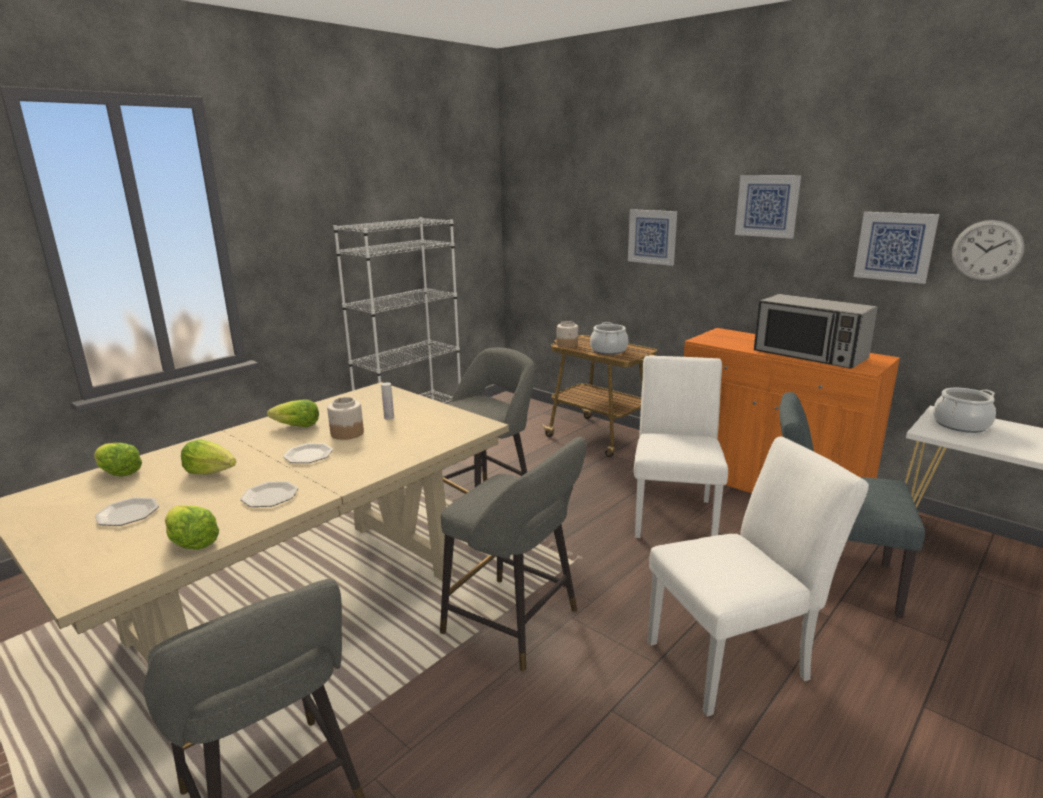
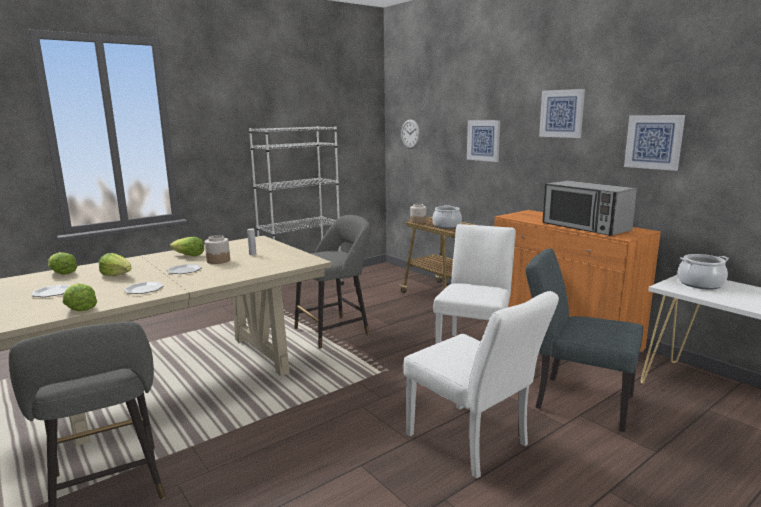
camera: 10 degrees right, 5 degrees down
(517, 624) = (319, 406): grey stool -> none
(737, 658) = (473, 444): white chair -> white chair turned 60 degrees clockwise
(987, 250) = (722, 143): wall clock -> wall clock (410, 134)

